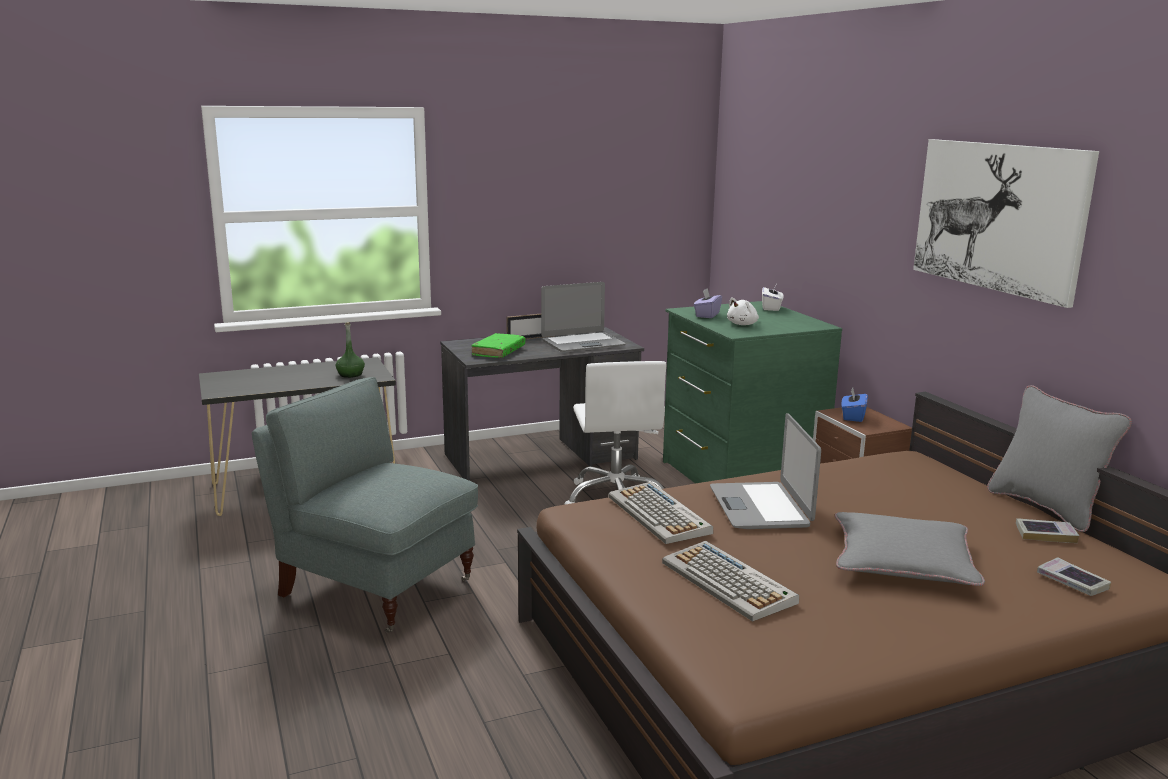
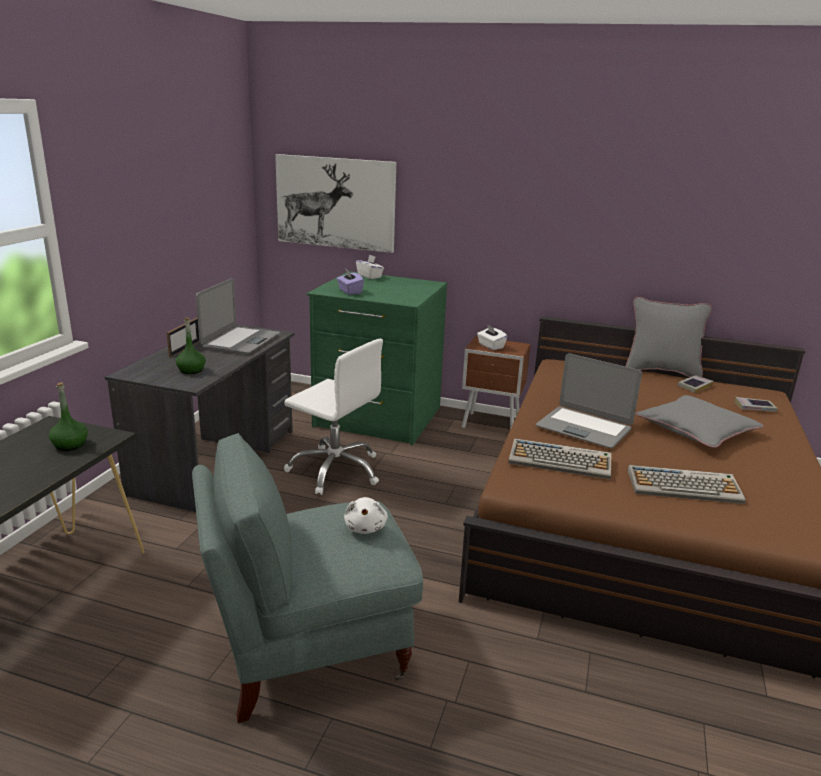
camera: 50 degrees left, 5 degrees up
(498, 352) = (191, 370): green book -> green bottle
(743, 324) = (392, 293): white plush toy -> white plush toy (365, 527)
(852, 416) = (490, 346): blue tissue box -> white tissue box
(998, 217) = (598, 186): picture -> picture (335, 203)

